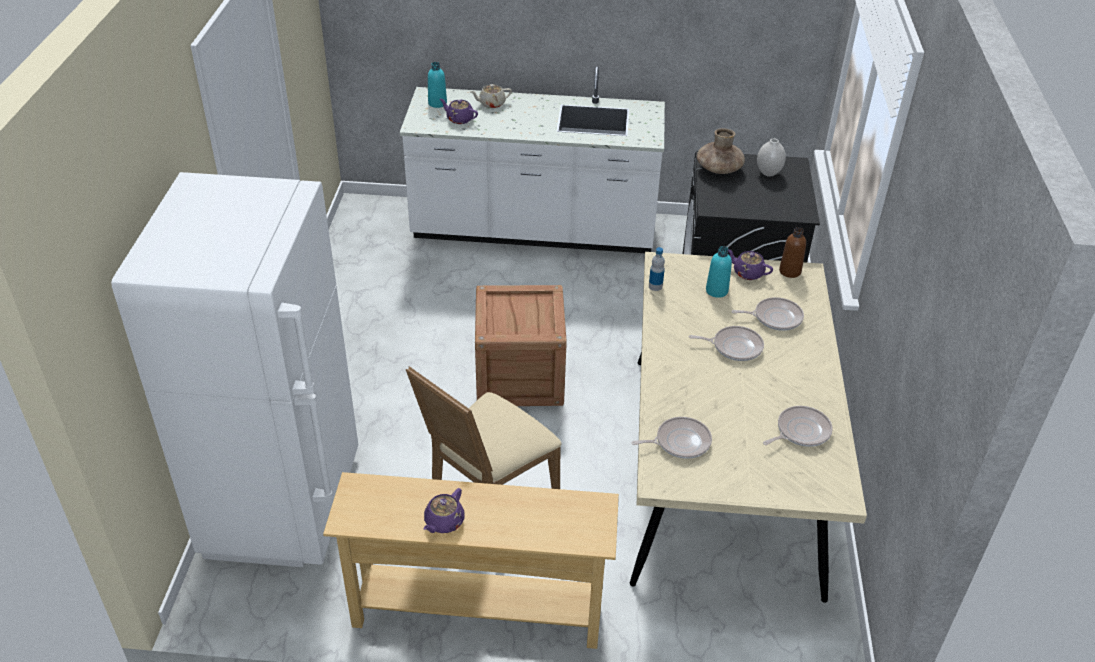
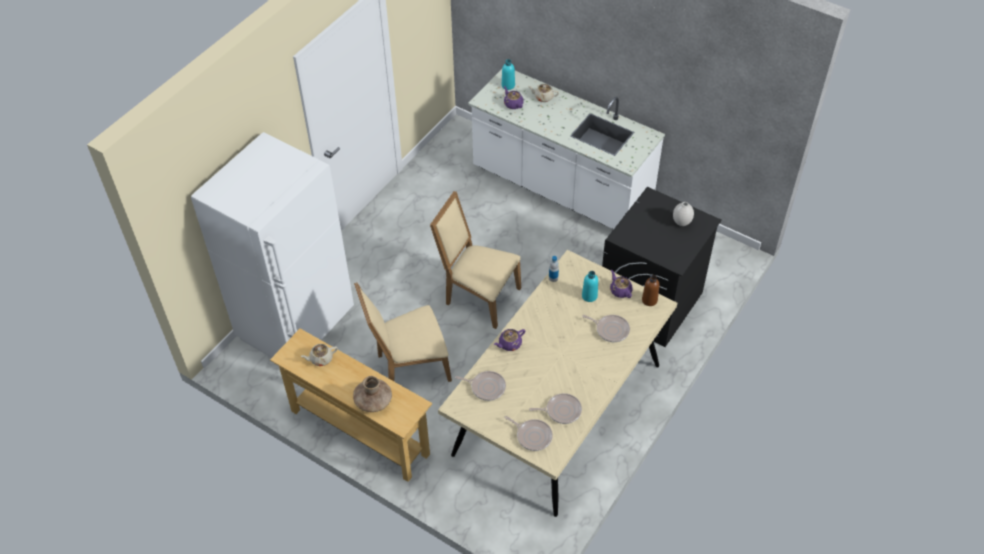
camera: 30 degrees right, 10 degrees up
(406, 501) = (321, 359): none -> beige teapot
(443, 522) = (331, 379): purple teapot -> purple teapot (509, 344)
(519, 377) = (478, 296): crate -> beige chair
(718, 169) = (650, 207): brown vase -> brown vase (373, 401)
(734, 347) = (568, 339): frying pan -> frying pan (532, 435)

